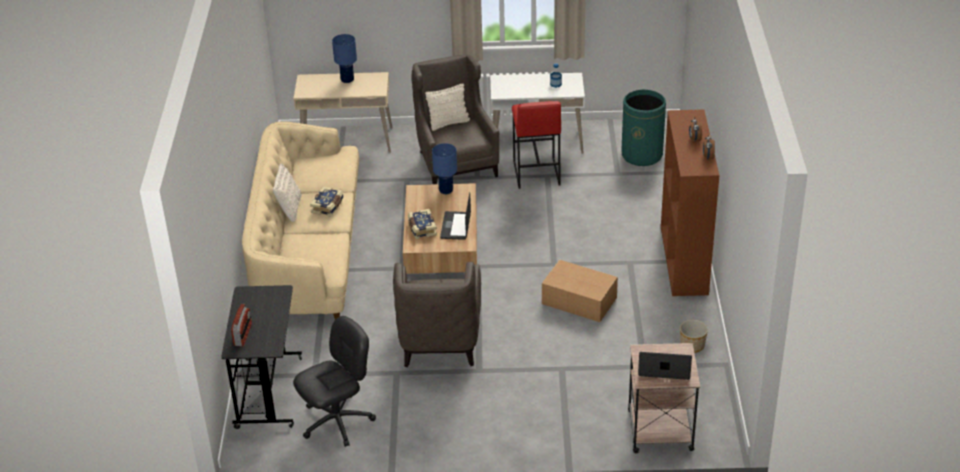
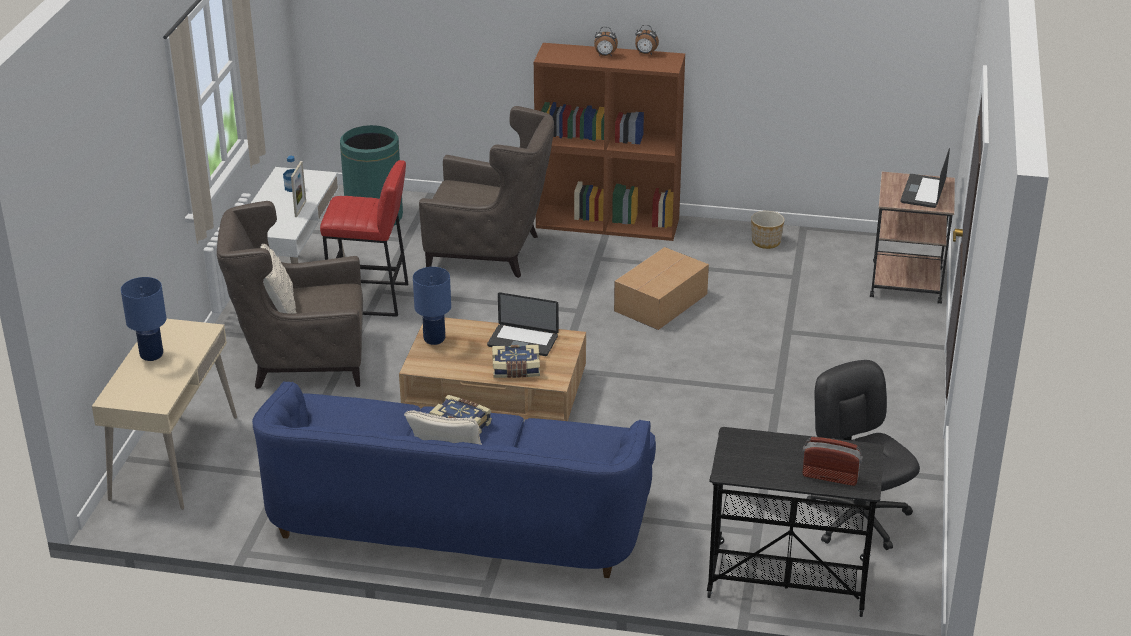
camera: 80 degrees left, 5 degrees down
(309, 250) = (458, 518): beige sofa -> blue sofa
(440, 344) = (718, 417): grey armchair -> grey armchair (489, 253)
(529, 92) = (300, 209): none -> picture frame

